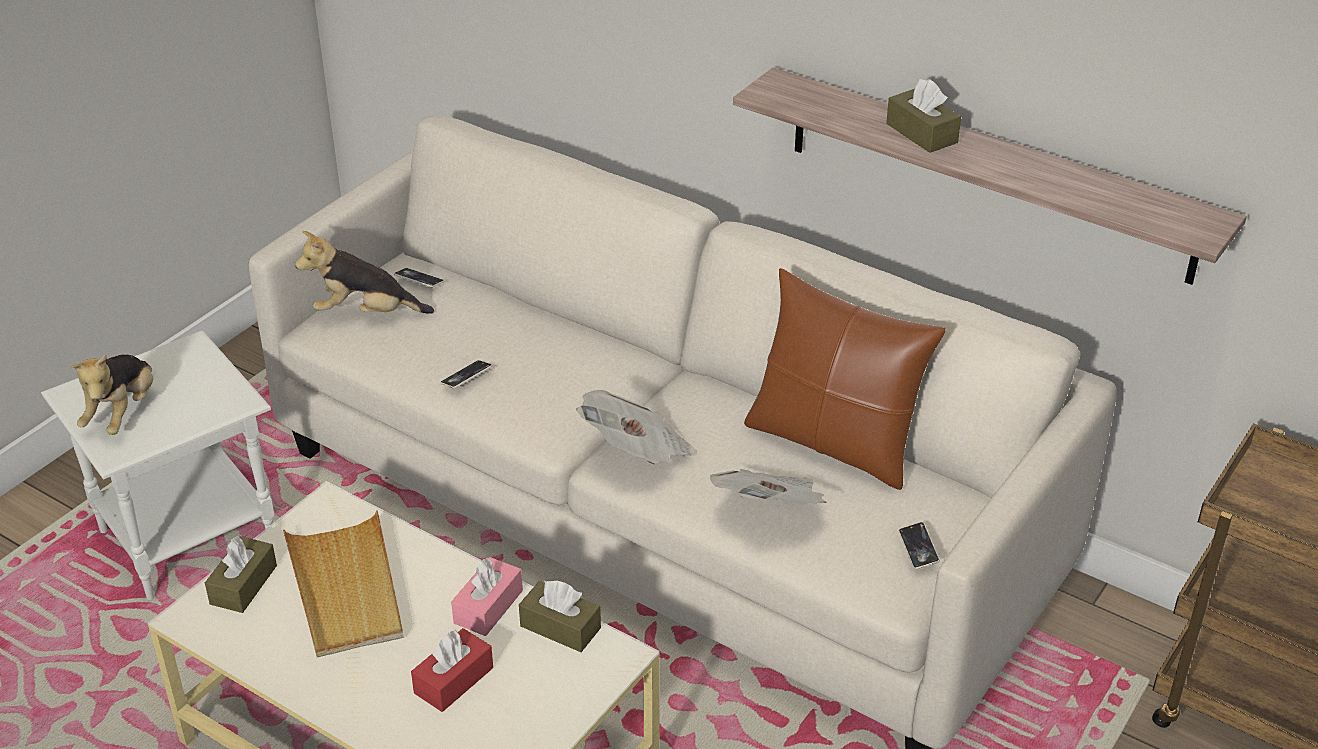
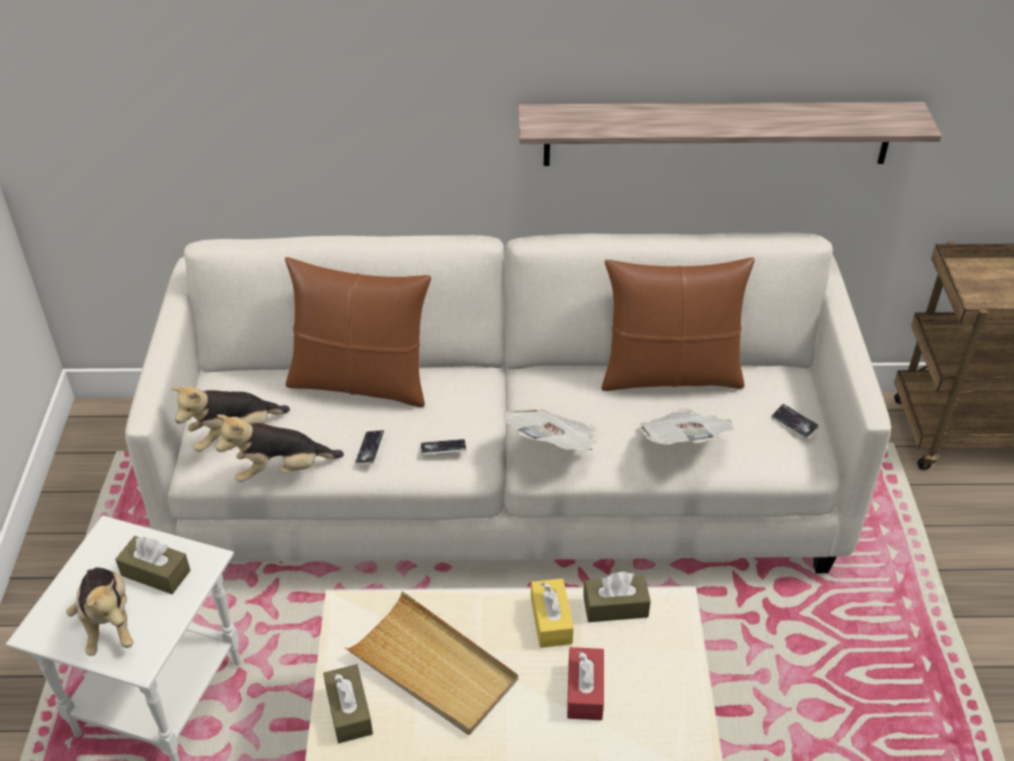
camera: 35 degrees left, 5 degrees up
(375, 361) = (281, 471): none -> plush toy
(419, 280) = (250, 388): phone -> phone (443, 449)
(488, 607) = (551, 620): pink tissue box -> yellow tissue box
(520, 317) = (361, 383): none -> brown pillow
(921, 133) = (676, 118): brown tissue box -> brown tissue box (155, 573)

